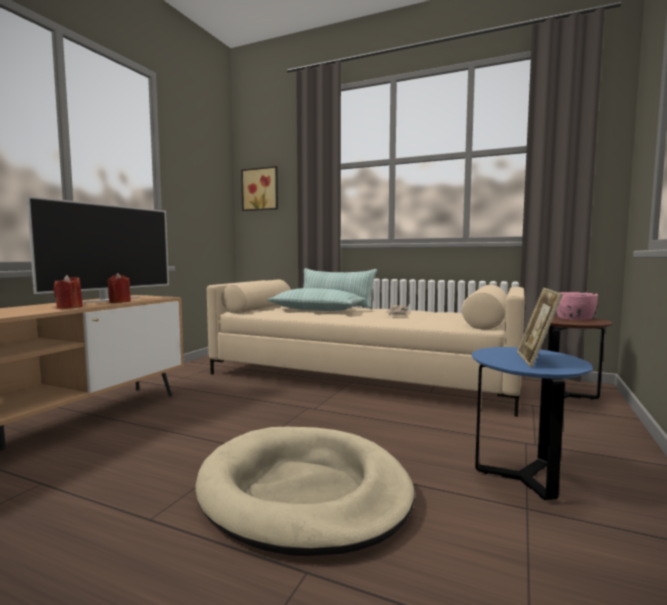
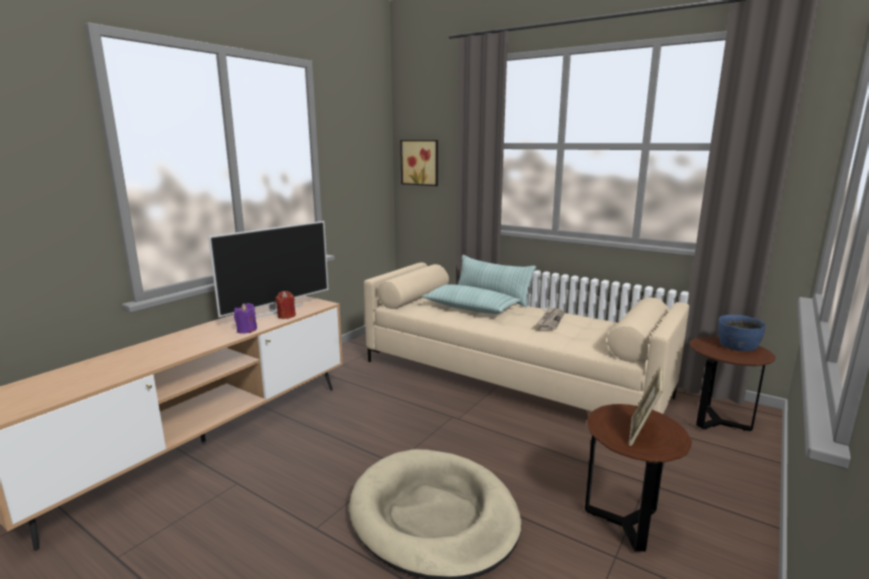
camera: 10 degrees right, 10 degrees up
(69, 307) = (246, 330): red candle -> purple candle
(522, 478) = (625, 524): blue side table -> brown side table
(574, 318) = (737, 346): pink bowl -> blue bowl

